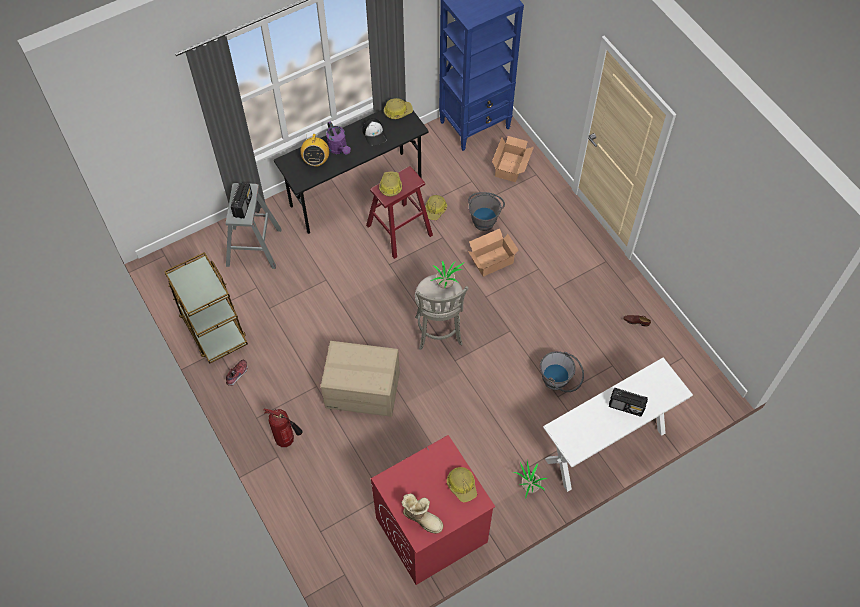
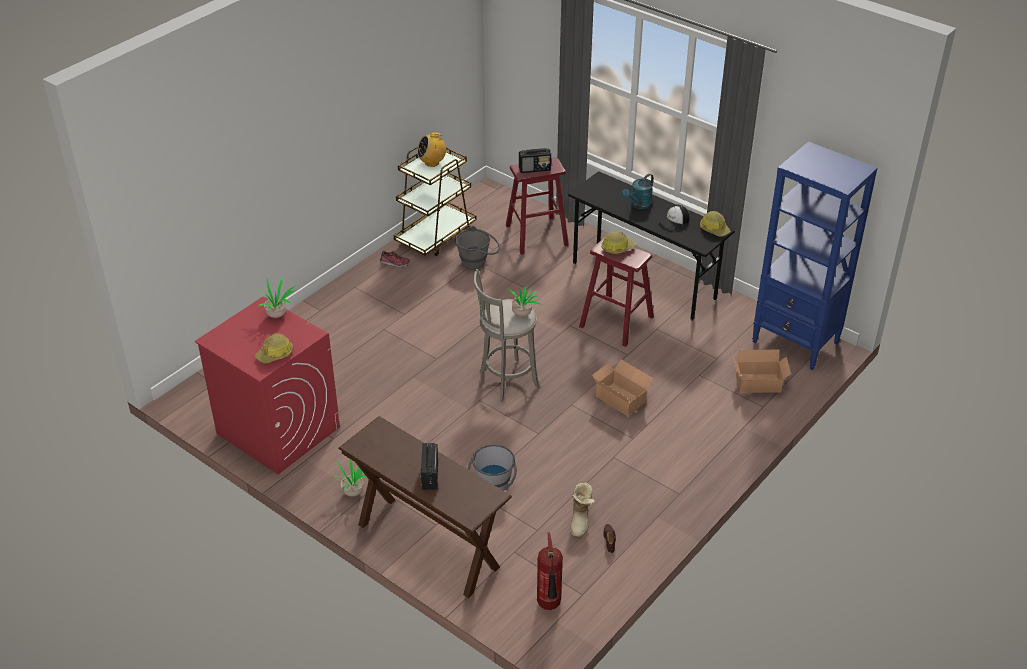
camera: 70 degrees right, 20 degrees down
(254, 247) = (536, 235): grey stool -> red stool
(287, 440) = (339, 311): fire extinguisher -> fire extinguisher (549, 606)
(316, 161) = (614, 195): radio -> radio (432, 162)
(339, 149) = (638, 205): purple watering can -> turquoise watering can
(362, 390) = (413, 344): cardboard box -> none
(405, 471) = (277, 314): none -> potted plant
(422, 518) = (232, 336): boot -> boot (581, 521)
(435, 209) = (659, 340): hard hat -> none
(484, 218) = (673, 379): grey bucket -> grey bucket (478, 262)
(605, 446) = (428, 545): white console table -> brown console table

